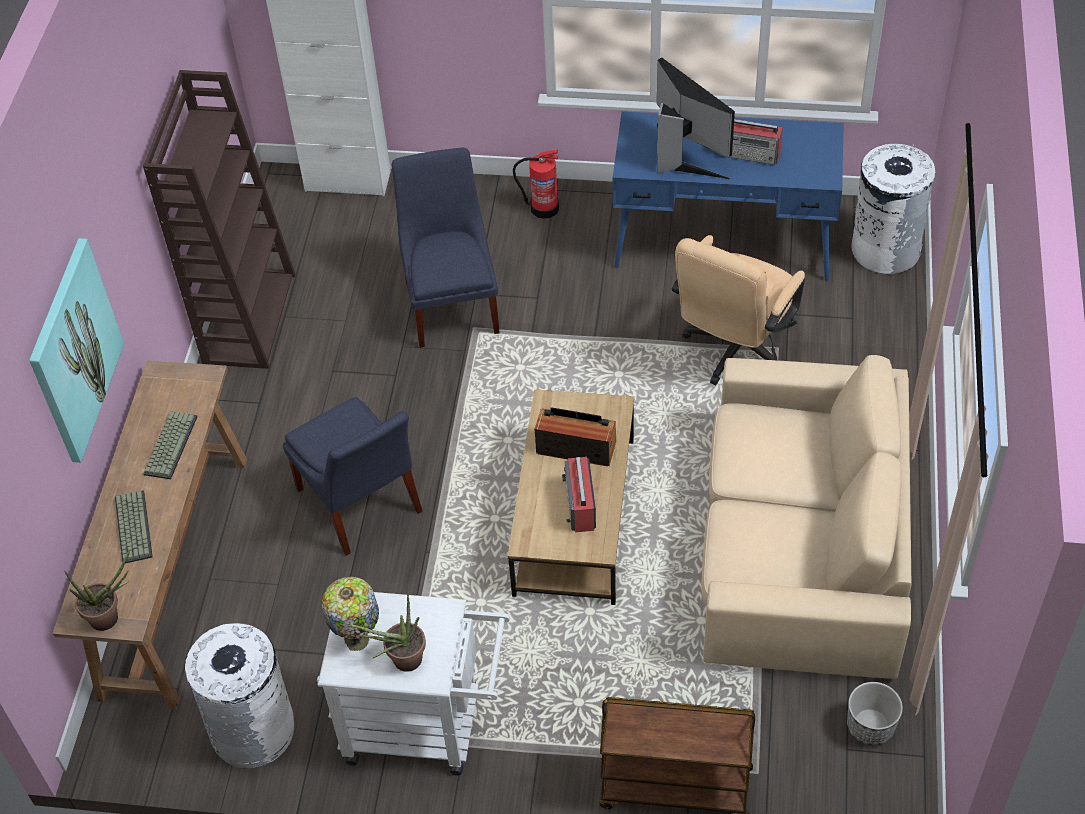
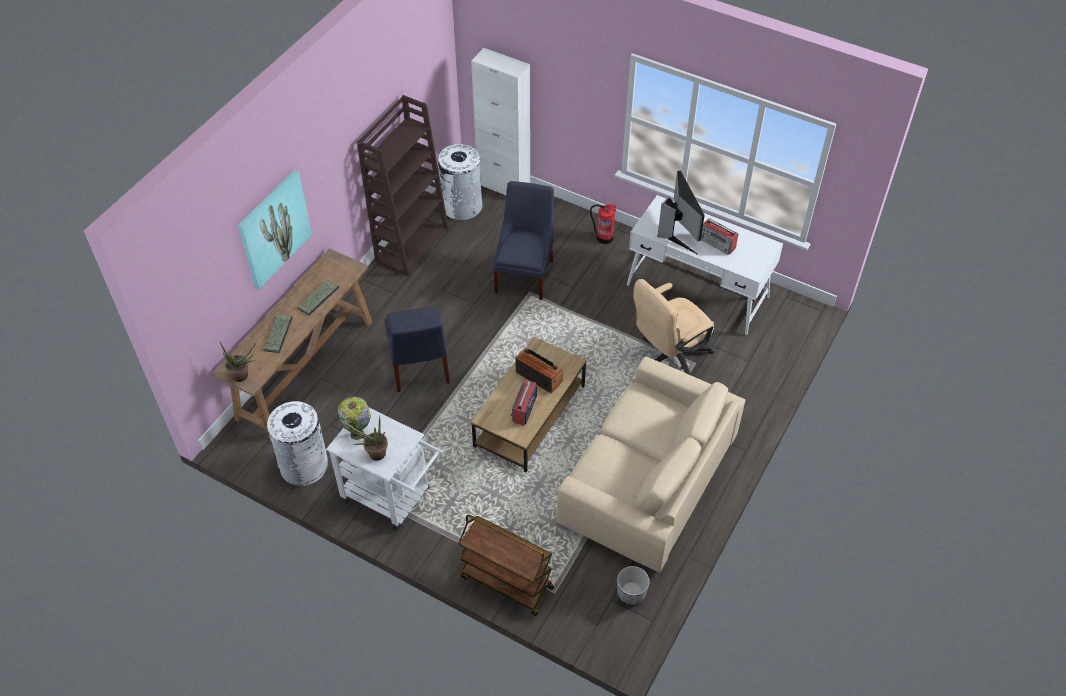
camera: 20 degrees right, 0 degrees up
(724, 241) = (697, 291): blue desk -> white desk
(885, 249) = (791, 328): white trash can -> white trash can (462, 206)

